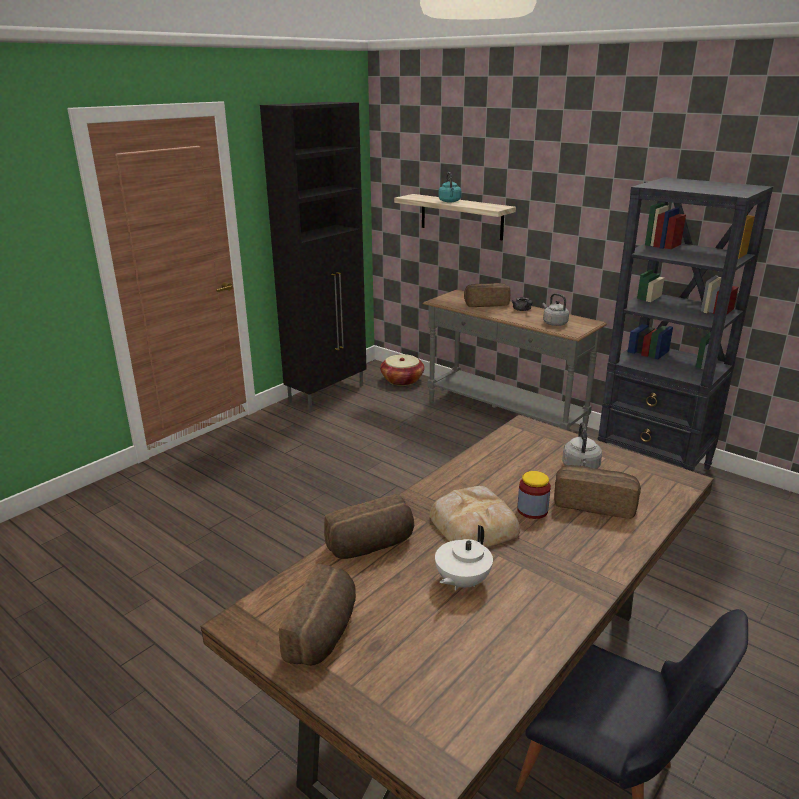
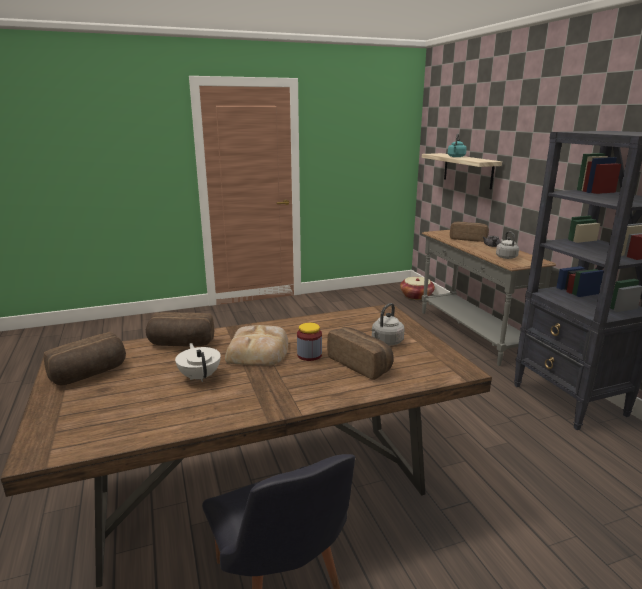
camera: 30 degrees right, 5 degrees down
(328, 393) = (356, 293): black cabinet -> none
(461, 582) = (200, 376): white teapot -> white teapot turned 90 degrees clockwise

